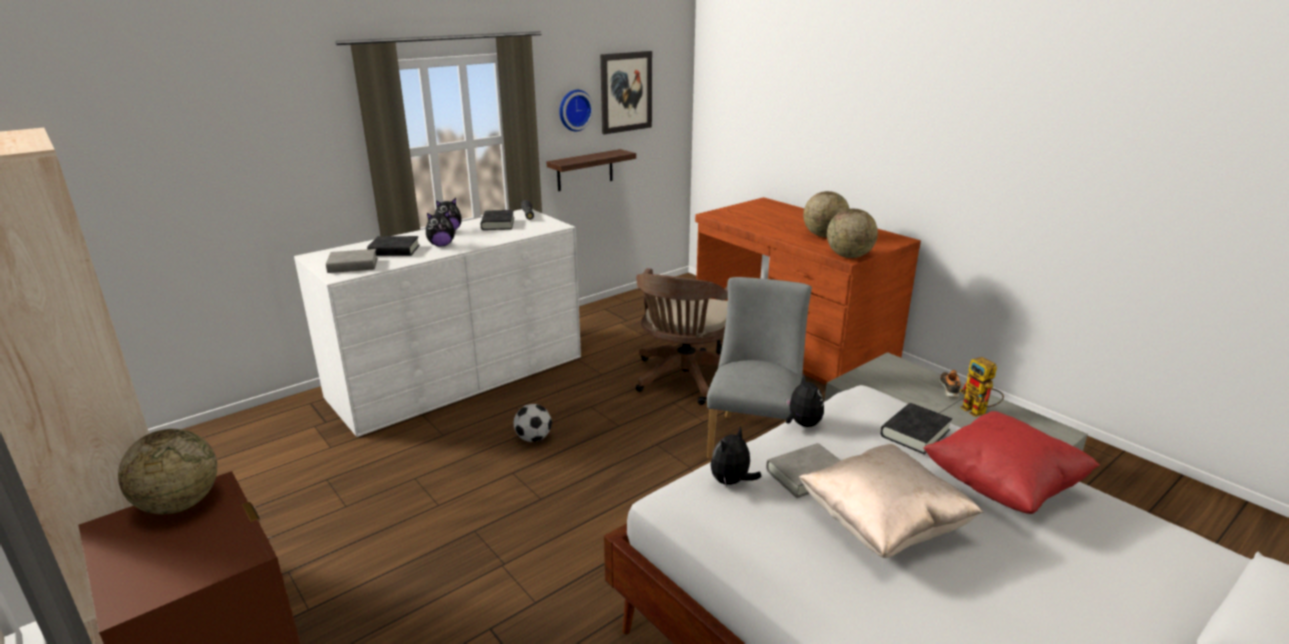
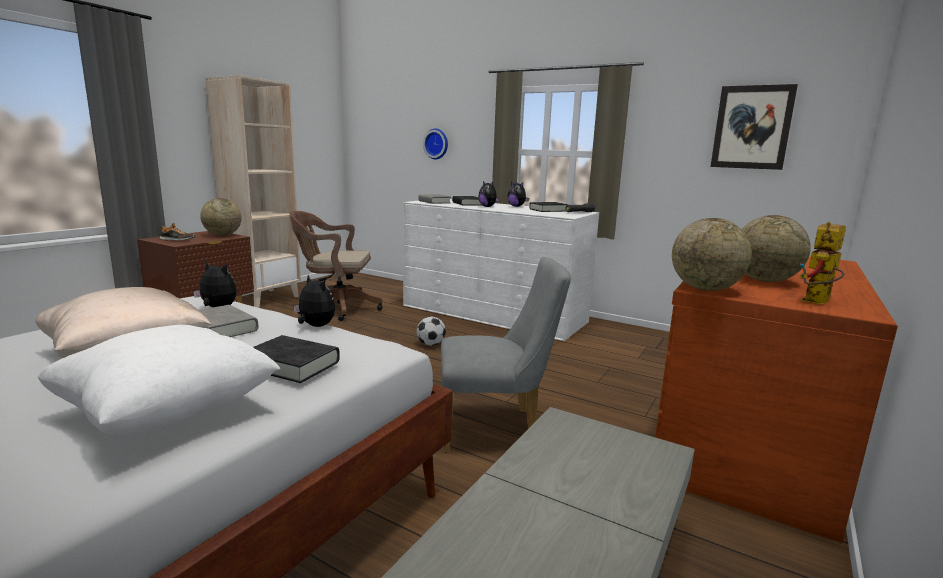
camera: 70 degrees right, 10 degrees down
(574, 110) = (680, 138): wall clock -> wall clock (437, 144)
(585, 170) = (683, 199): shelf -> none
(683, 380) = (573, 384): brown office chair -> brown office chair (335, 308)
(802, 424) = (315, 326): plush toy -> plush toy turned 105 degrees counterclockwise
(949, 388) = (629, 506): shoe -> shoe (177, 240)
(978, 412) = (569, 536): toy robot -> toy robot (817, 302)
(1002, 486) = (167, 414): red pillow -> white pillow

